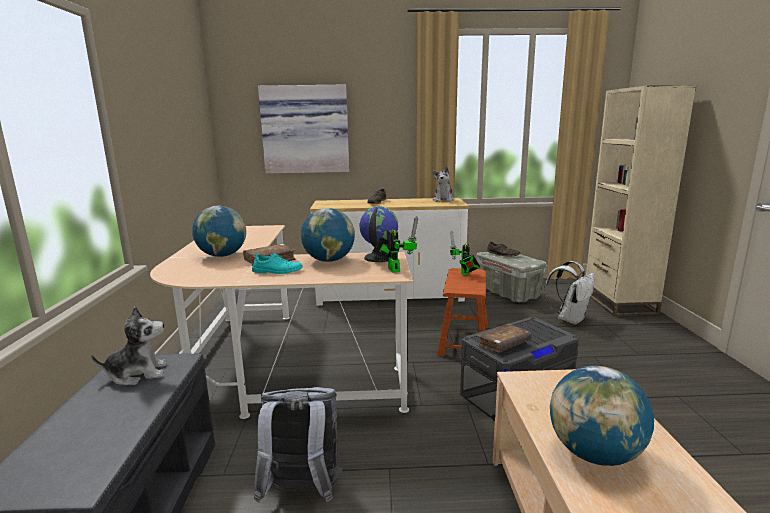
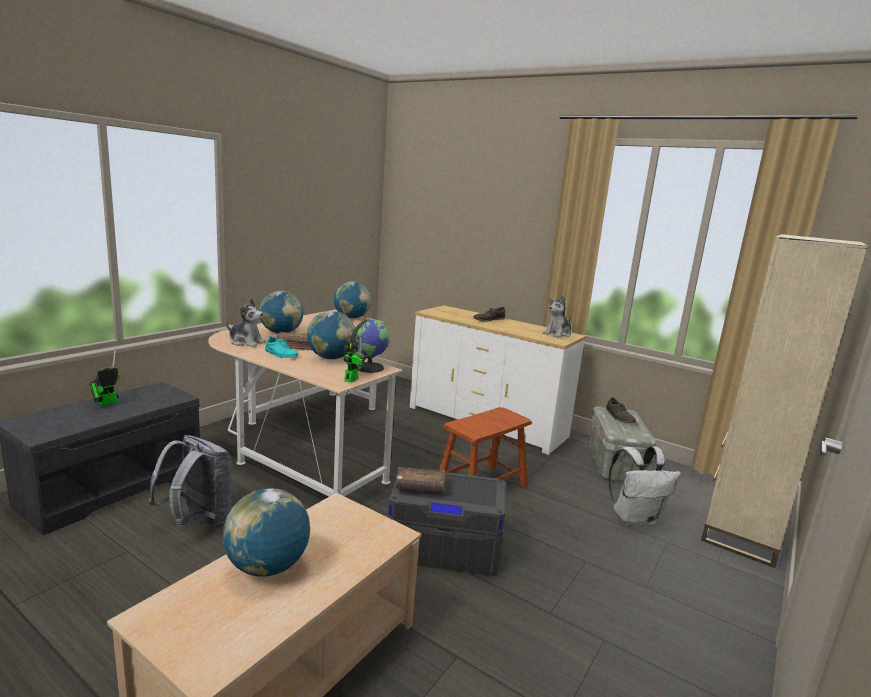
camera: 35 degrees right, 0 degrees up
(137, 374) = (150, 395): plush toy -> plush toy (246, 342)
(250, 228) = (351, 318): none -> globe
(305, 129) = (453, 233): picture -> none
(464, 274) = (500, 416): toy robot -> toy robot (106, 403)

